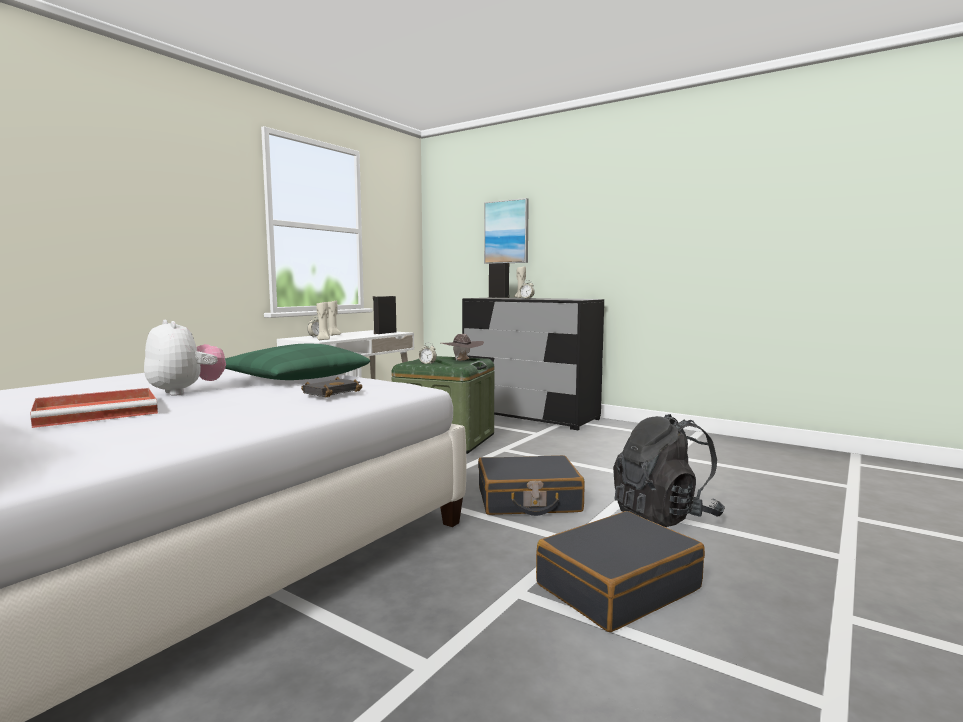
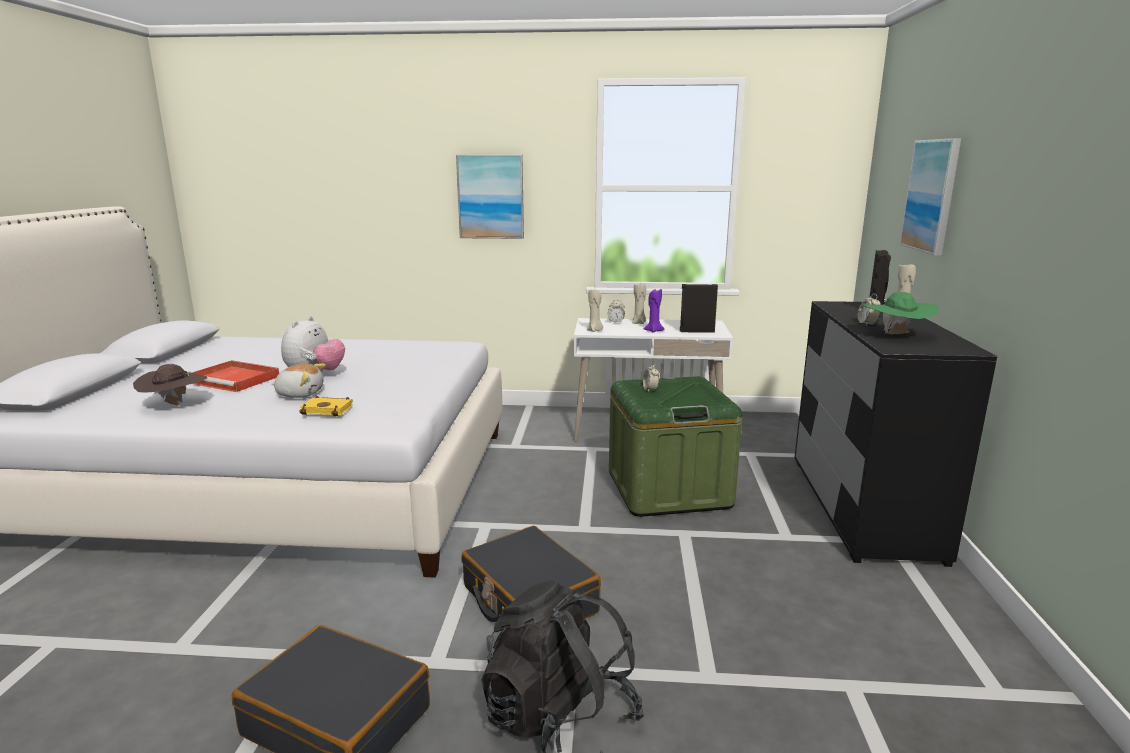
camera: 60 degrees right, 10 degrees up
(169, 221) = (491, 197): none -> picture
(245, 397) = (300, 394): none -> plush toy
(294, 379) = (397, 382): green pillow -> none
(332, 392) = (329, 410): black book -> yellow book
(360, 335) = (653, 331): none -> purple candle
(462, 361) = (697, 398): brown hat -> brown hat (175, 406)
(554, 299) = (896, 336): none -> green hat

